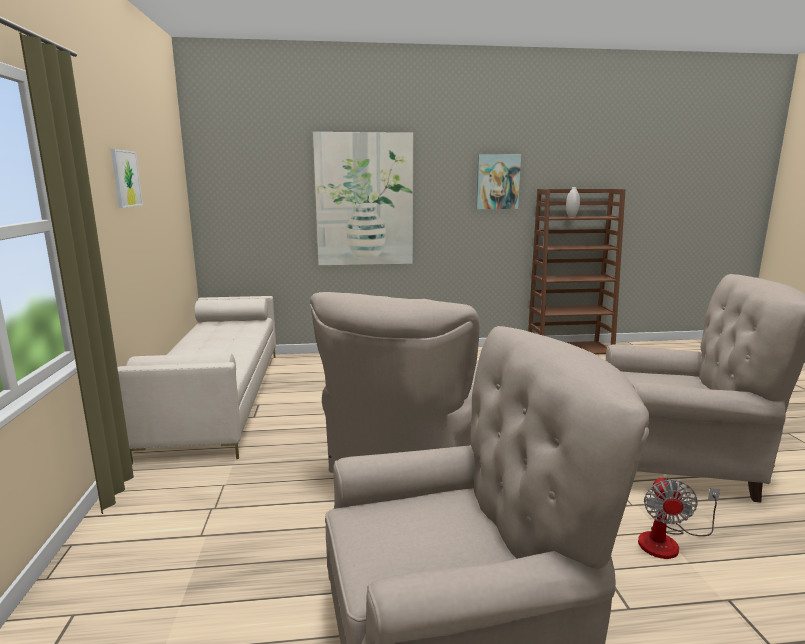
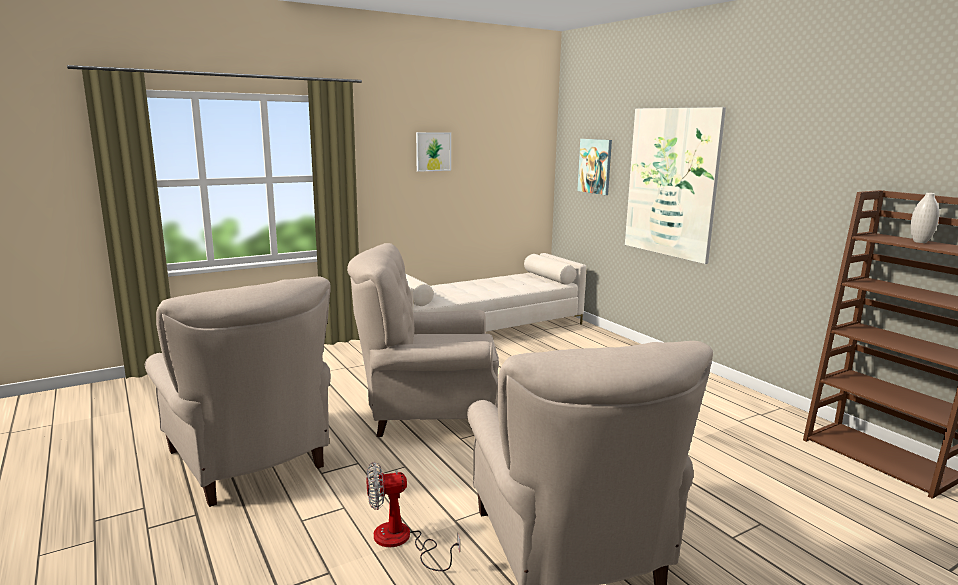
camera: 65 degrees right, 0 degrees up
(497, 182) = (822, 174): picture -> picture (595, 166)

